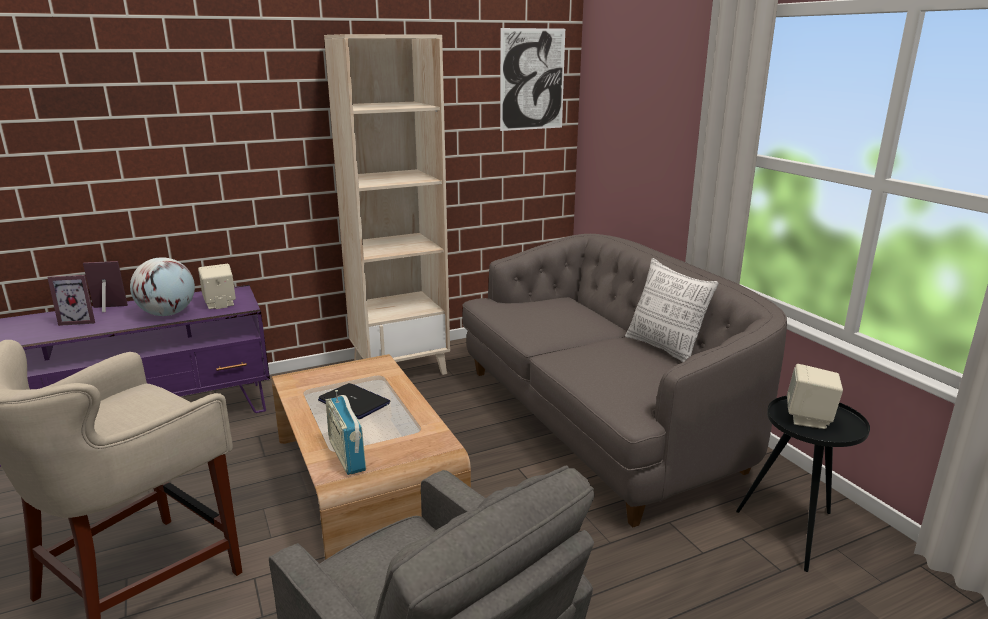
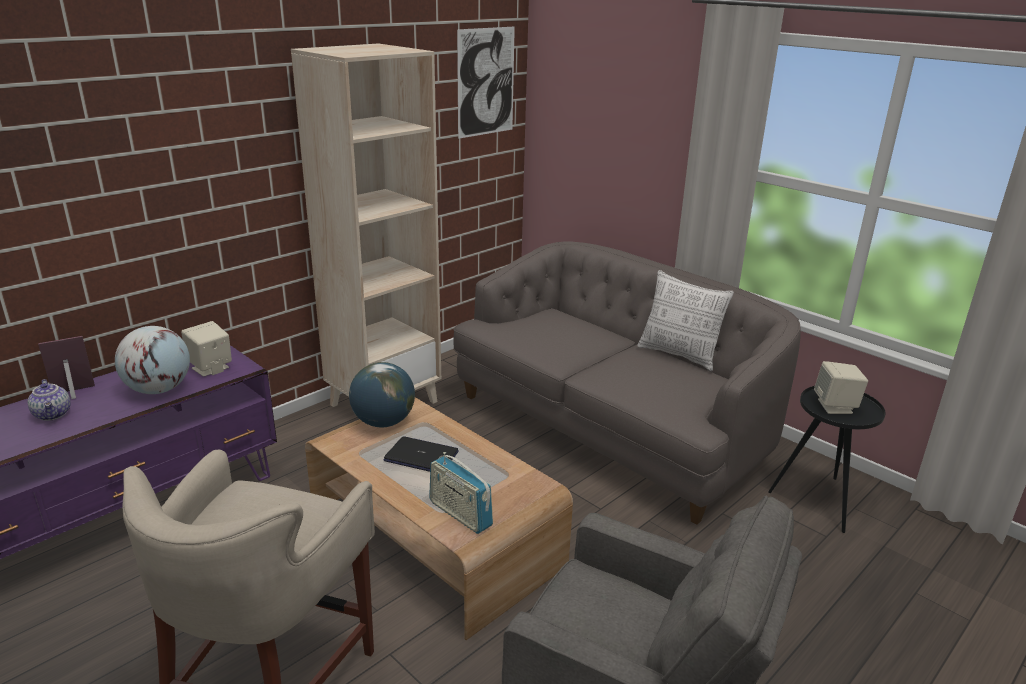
camera: 20 degrees left, 5 degrees up
(80, 321) = (53, 414): picture frame -> teapot
(345, 370) = (384, 422): none -> globe

